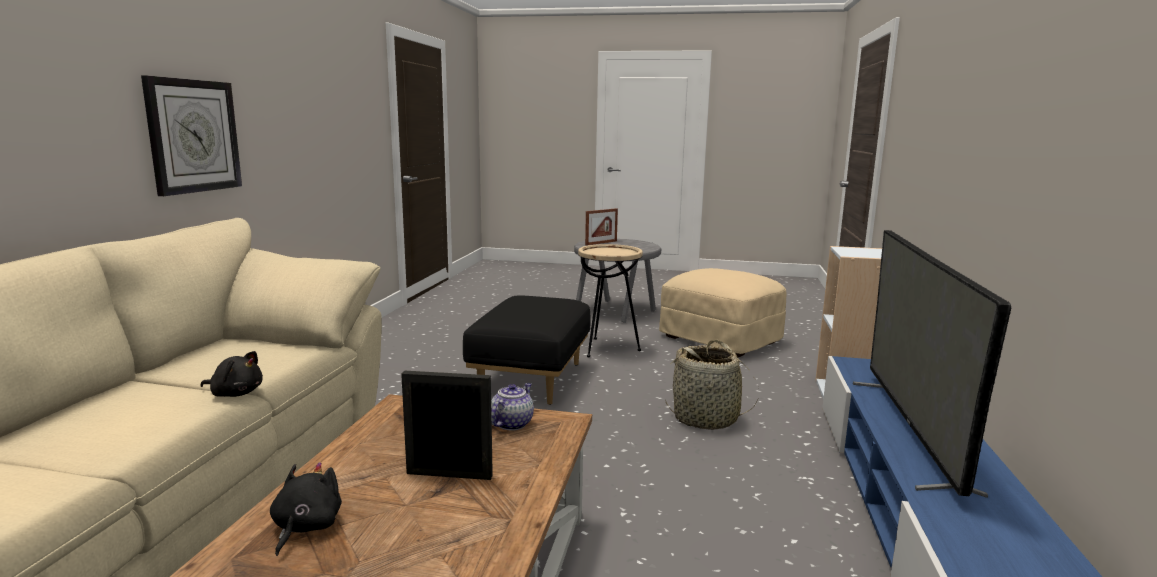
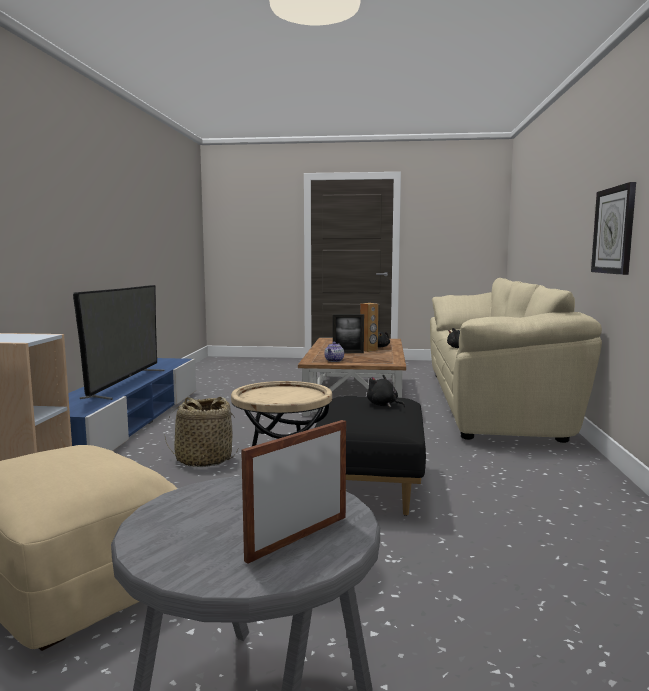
camera: 175 degrees right, 5 degrees down
(374, 493) = (368, 350): none -> brown speaker
(516, 310) = (383, 405): none -> black plush toy

